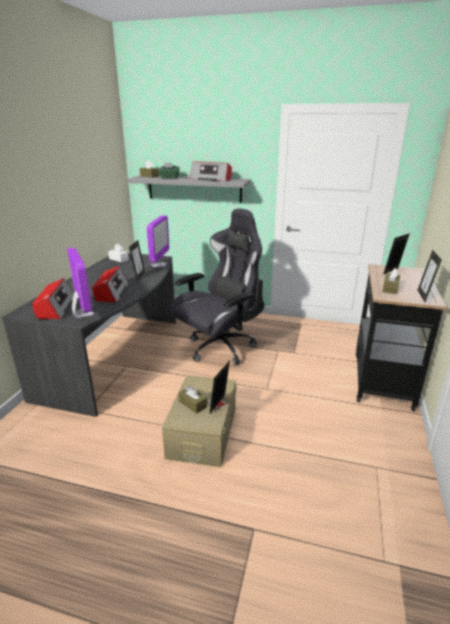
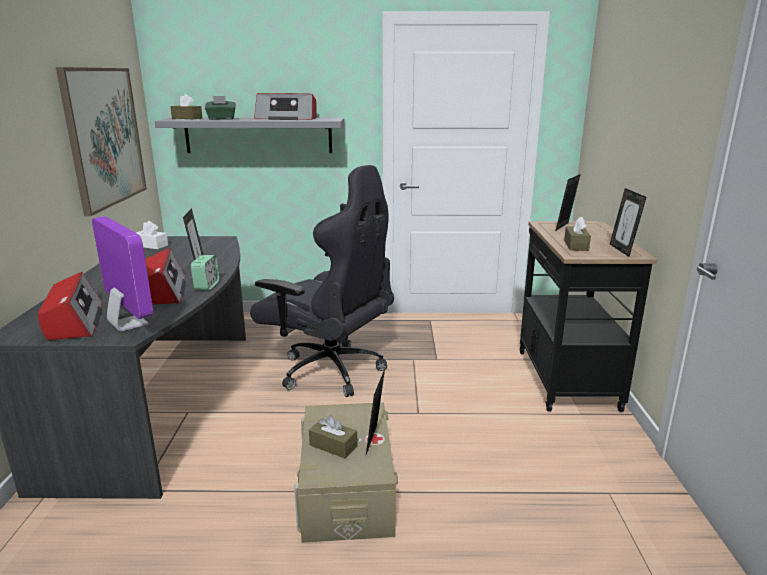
camera: 15 degrees left, 5 degrees down
(94, 190) = (104, 137): none -> picture
(137, 292) = (207, 286): none -> alarm clock
(159, 265) = (222, 248): monitor -> none
(218, 350) = (326, 369): black office chair -> black office chair turned 90 degrees clockwise

